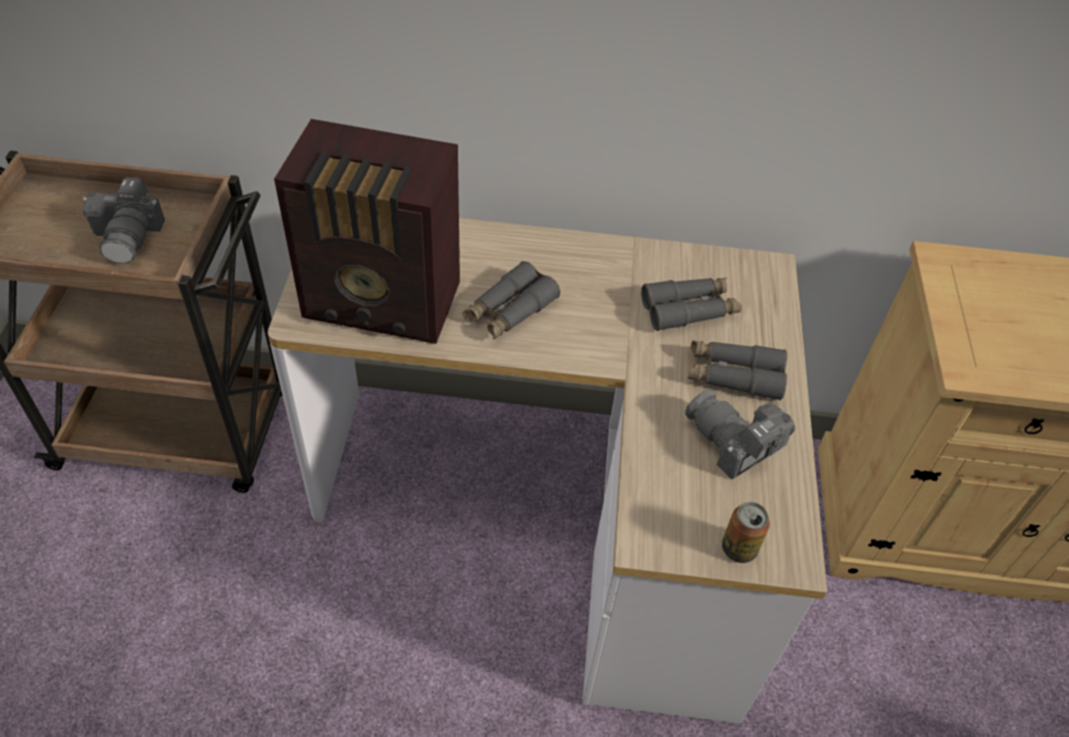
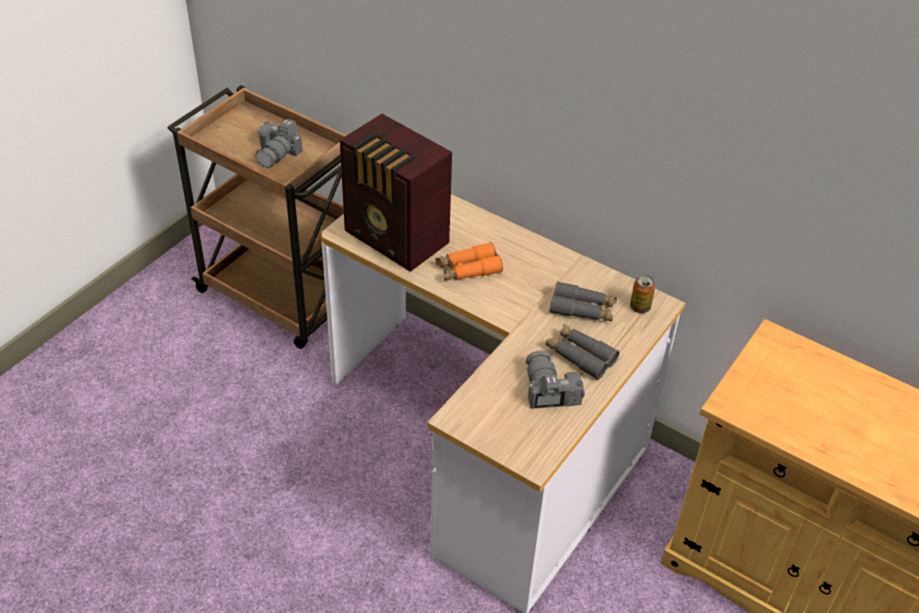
camera: 30 degrees right, 5 degrees down
(509, 310) = (468, 269): grey binoculars -> orange binoculars
(739, 548) = (505, 443): can -> can (640, 307)

